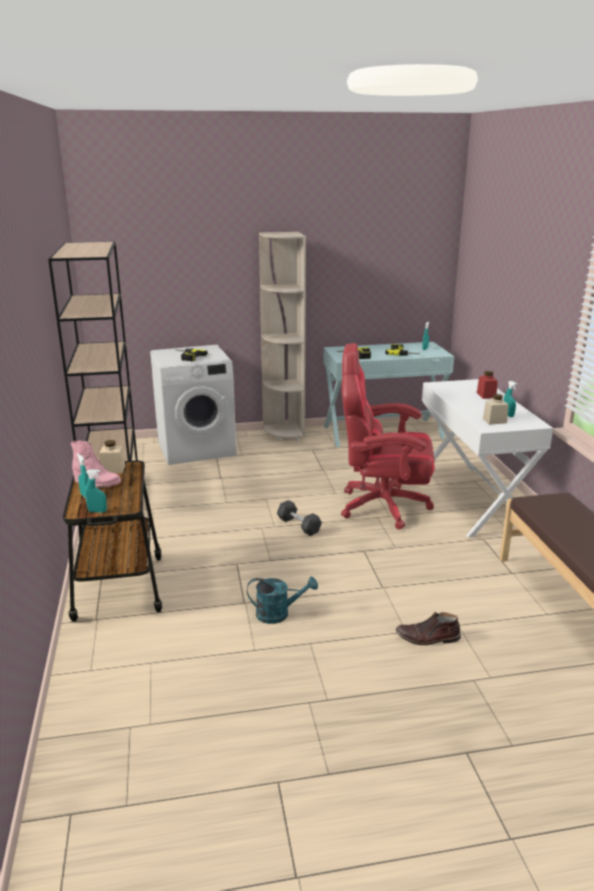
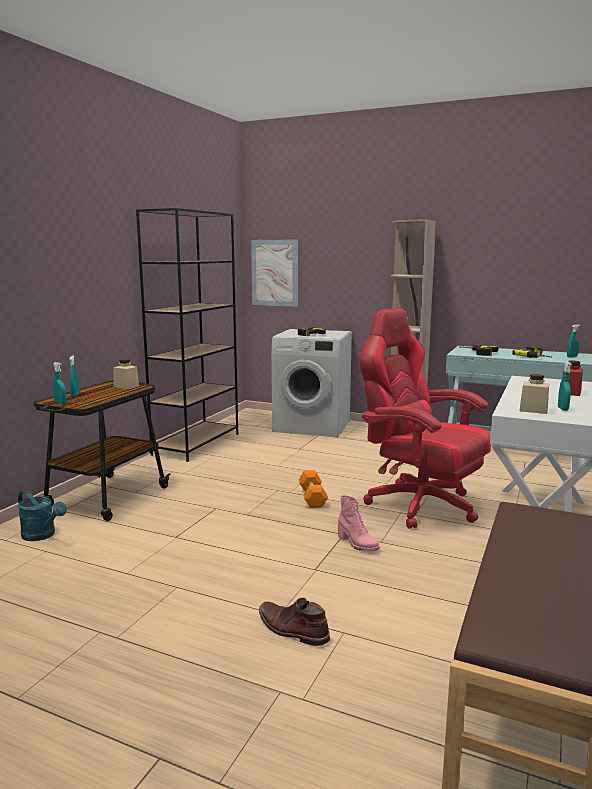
camera: 35 degrees right, 10 degrees down
(97, 483) = (97, 390): pink boot -> pink boot (357, 544)
(121, 289) = (274, 273): none -> picture
(279, 614) = (188, 555): turquoise watering can -> turquoise watering can (42, 535)
(299, 525) = (312, 497): grey dumbbell -> orange dumbbell

